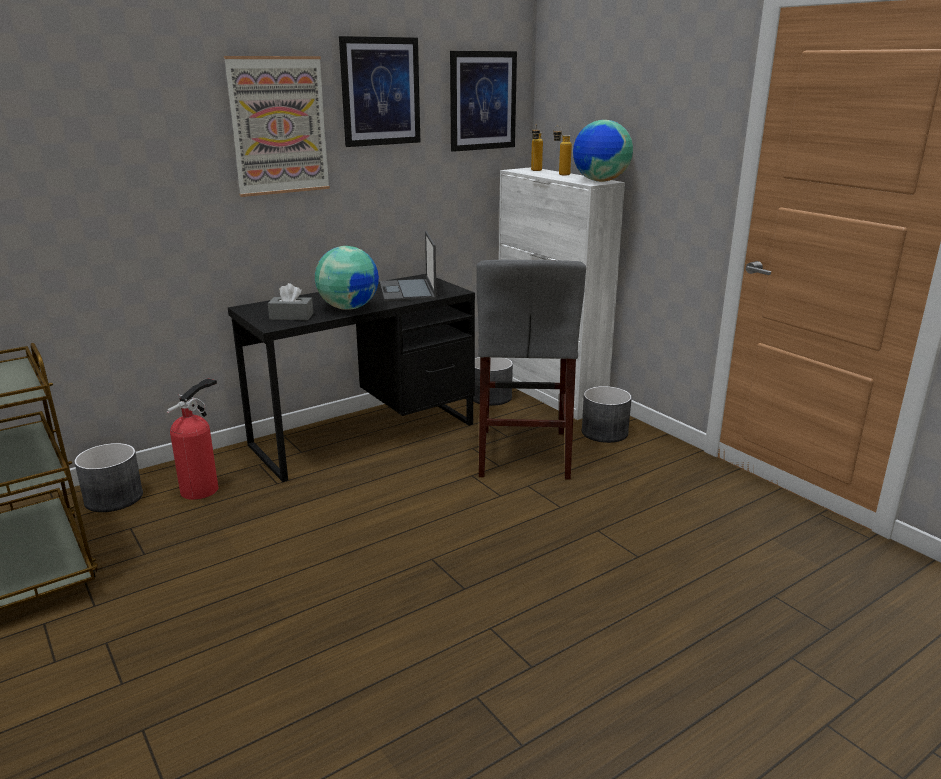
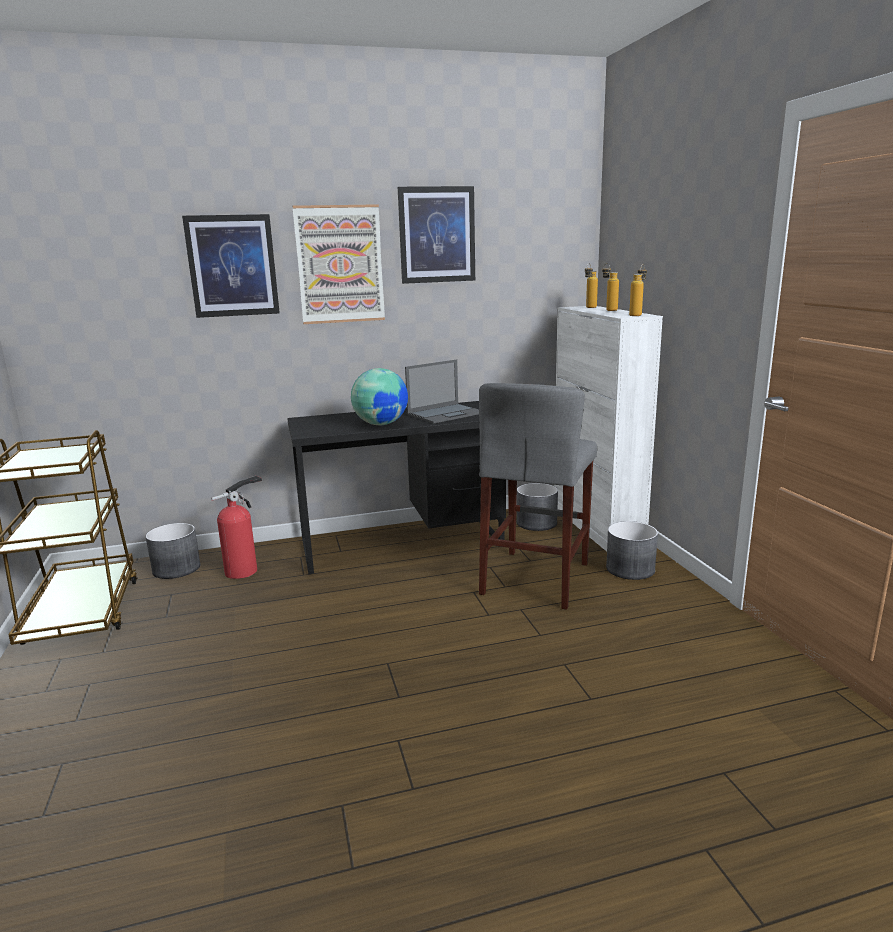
camera: 20 degrees right, 5 degrees down
(291, 316) = (327, 428): grey tissue box -> none
(407, 291) = (446, 414): laptop -> laptop turned 135 degrees counterclockwise
(482, 101) = (542, 243): picture -> picture (232, 266)
(600, 181) = (637, 315): globe -> bottle

